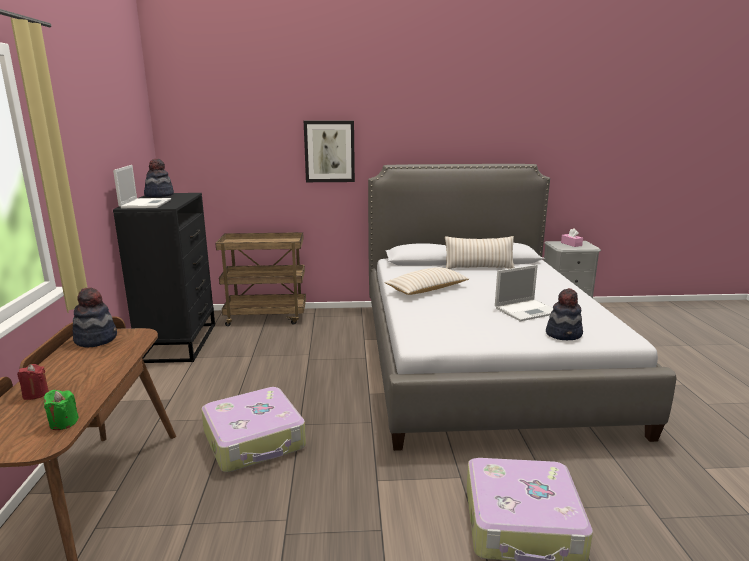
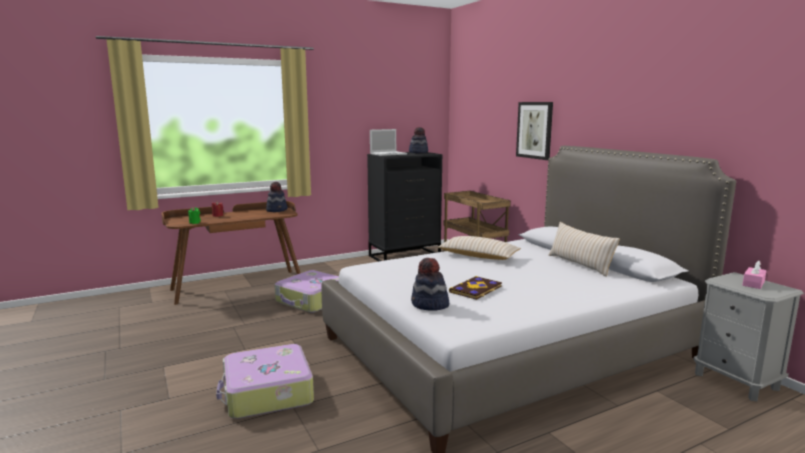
camera: 65 degrees right, 5 degrees down
(527, 310) = (476, 289): laptop -> book

